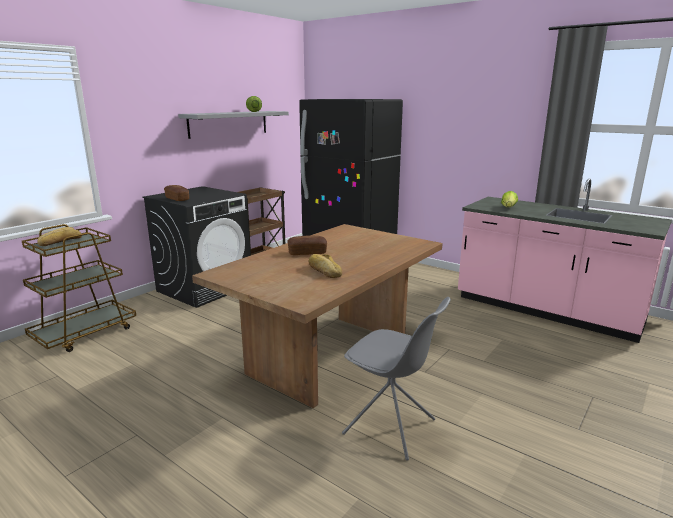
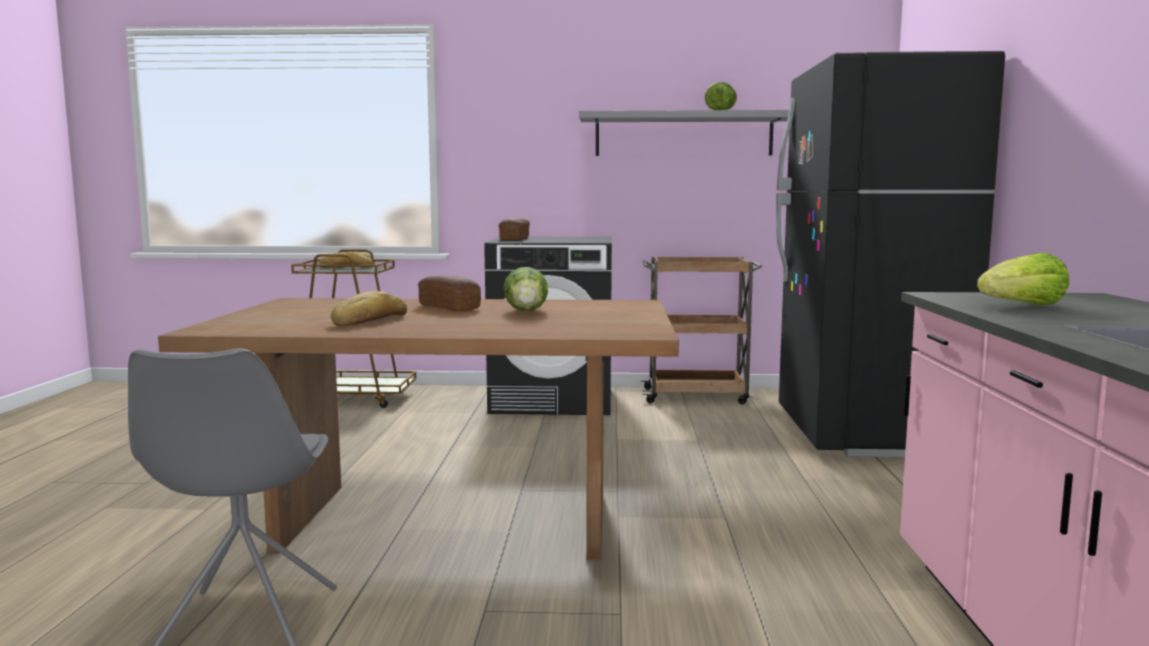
camera: 55 degrees right, 10 degrees down
(344, 245) = (527, 312): none -> lettuce

